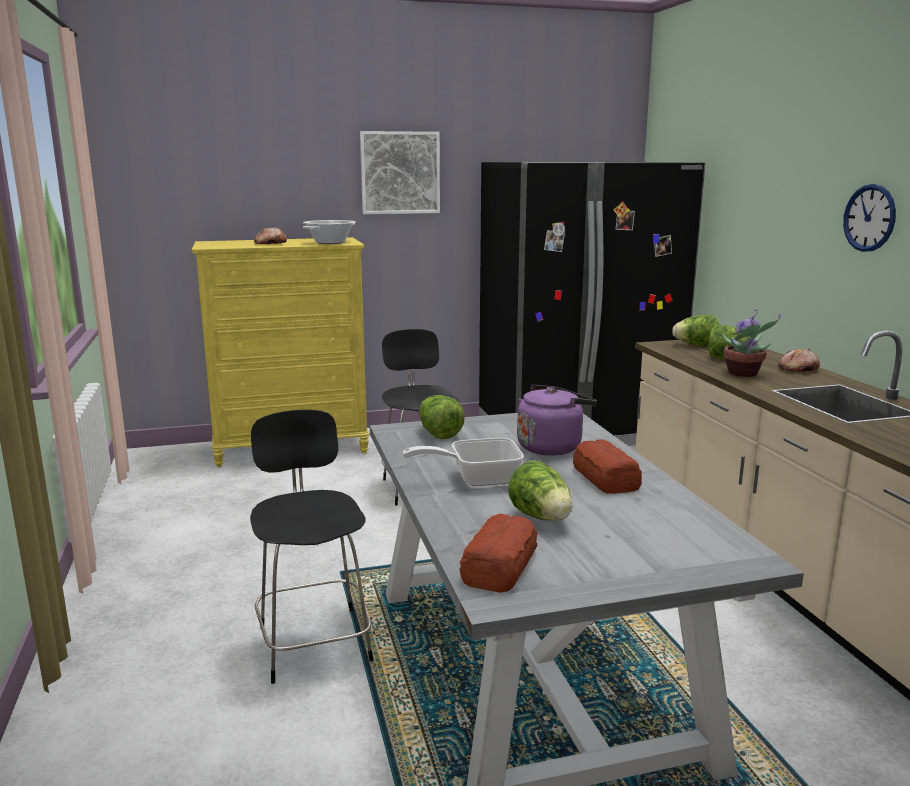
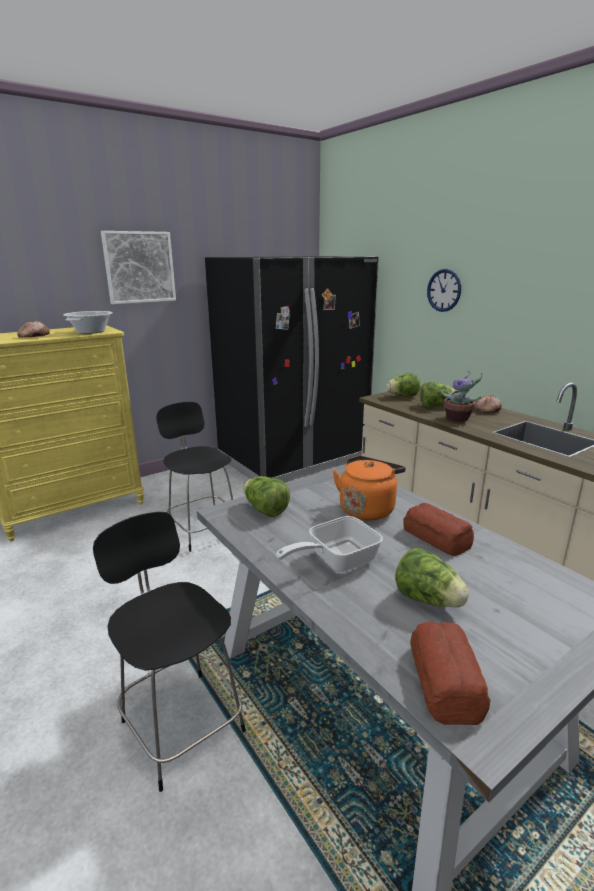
camera: 20 degrees left, 5 degrees up
(551, 446) = (367, 508): purple kettle -> orange kettle
(869, 218) = (526, 297): wall clock -> wall clock (444, 290)

